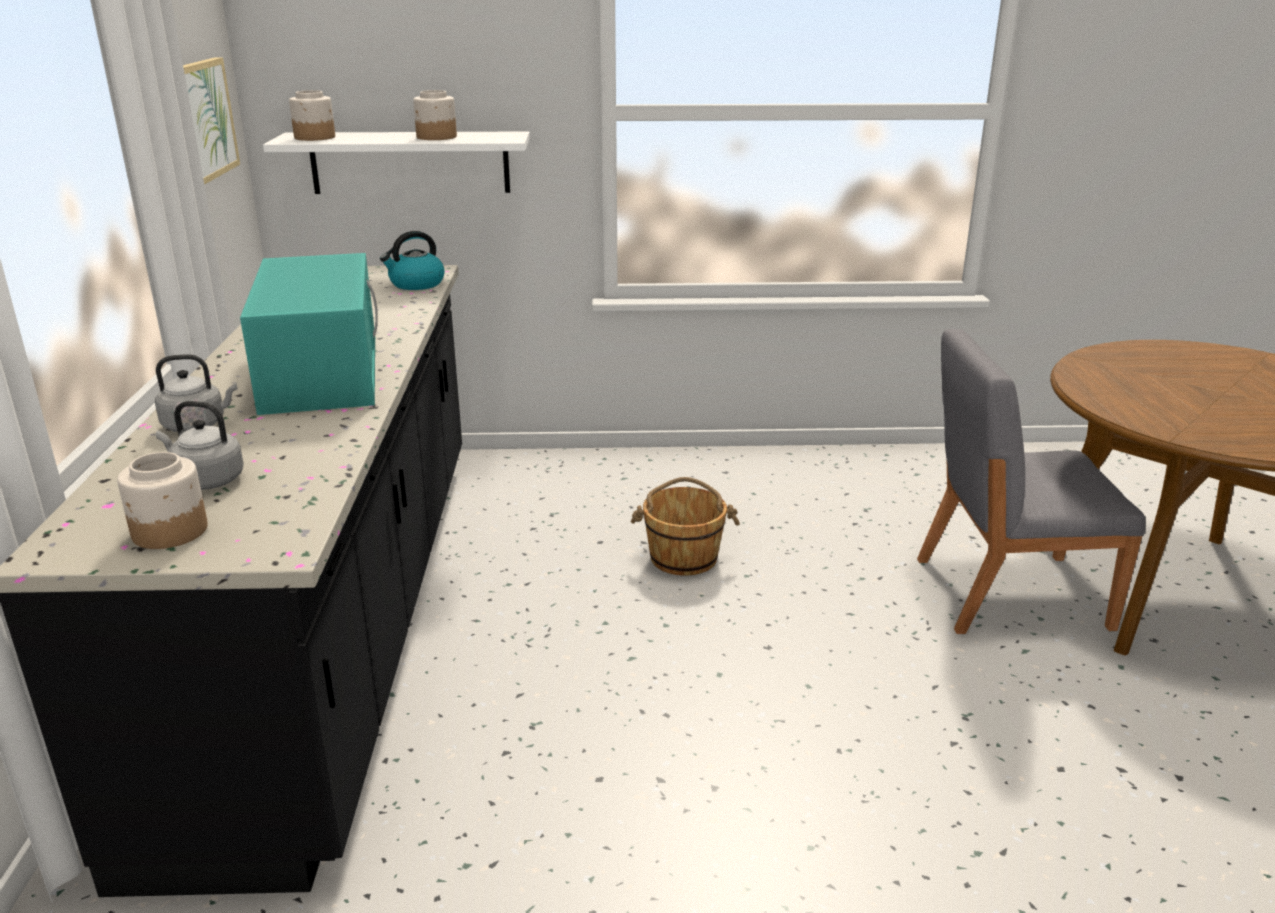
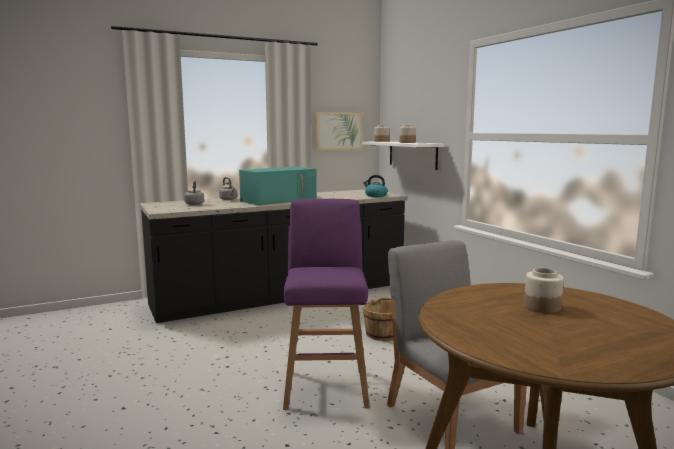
camera: 65 degrees right, 15 degrees down
(169, 532) = (164, 206): jar -> jar (541, 307)
(870, 676) = (326, 386): none -> purple stool

